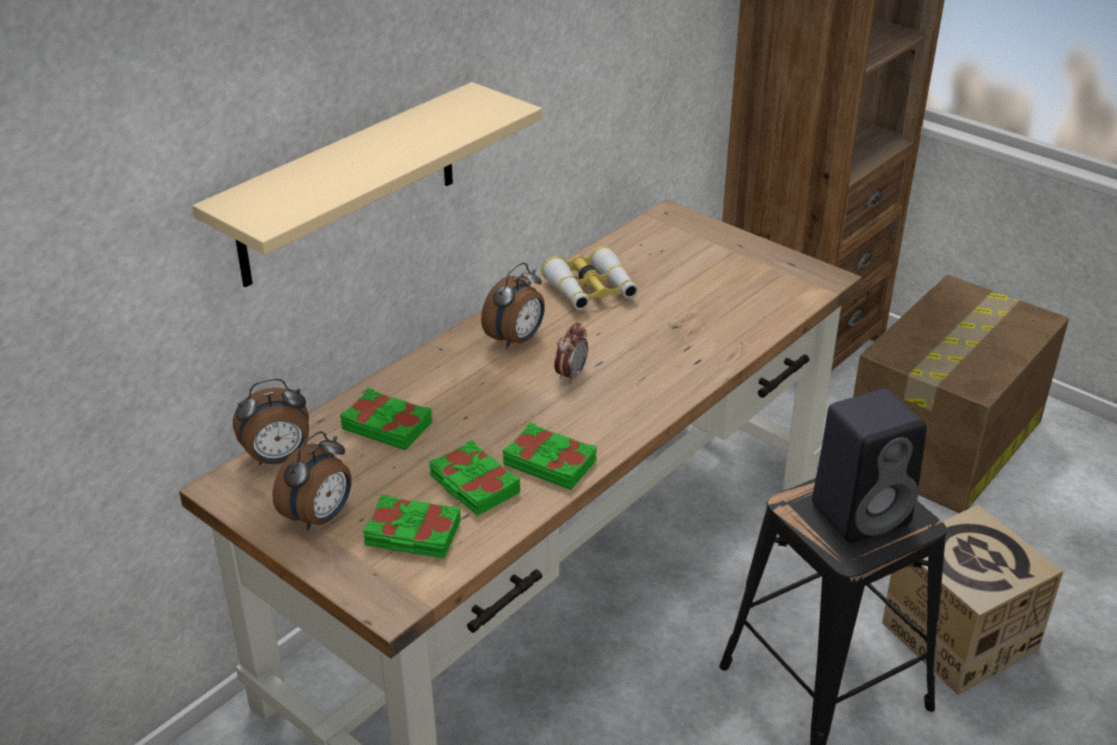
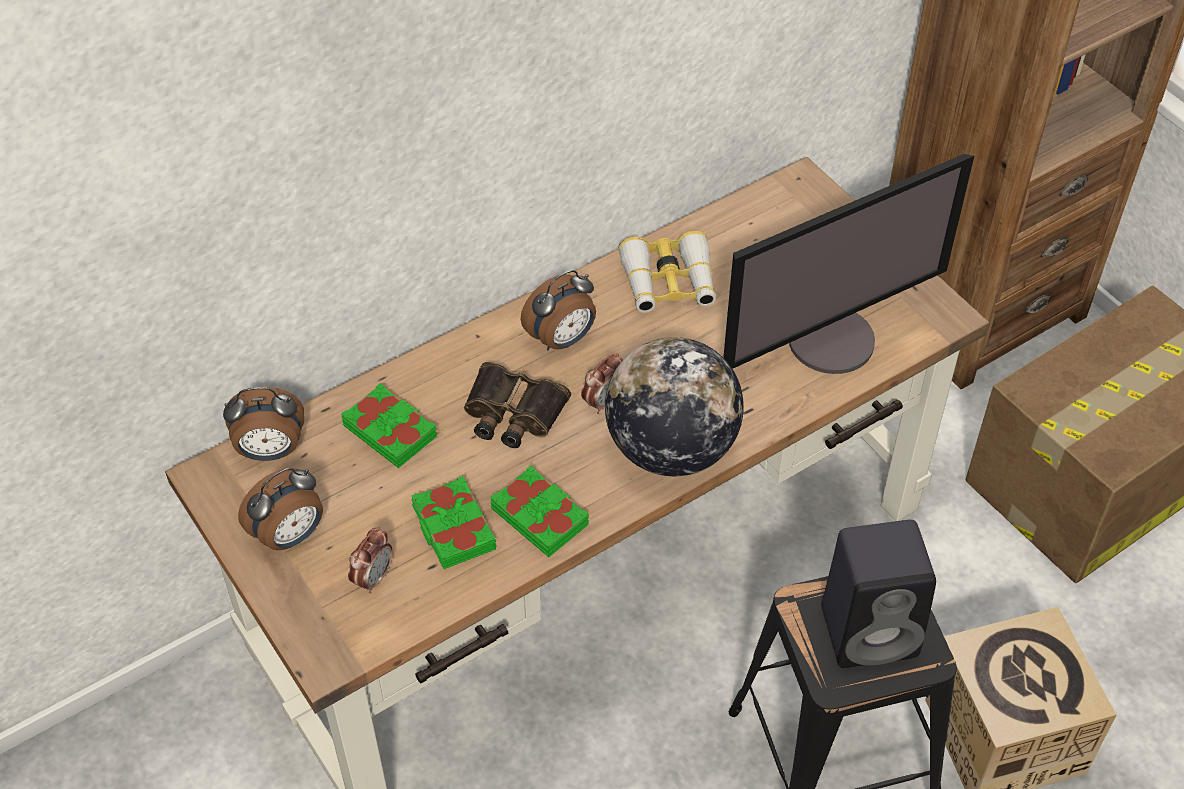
camera: 15 degrees right, 15 degrees up
(348, 185) = (371, 185): beige shelf -> none
(412, 534) = (373, 578): green book -> alarm clock
(494, 396) = (512, 414): none -> binoculars
(644, 397) = (671, 449): none -> globe
(742, 305) = (830, 338): none -> monitor

